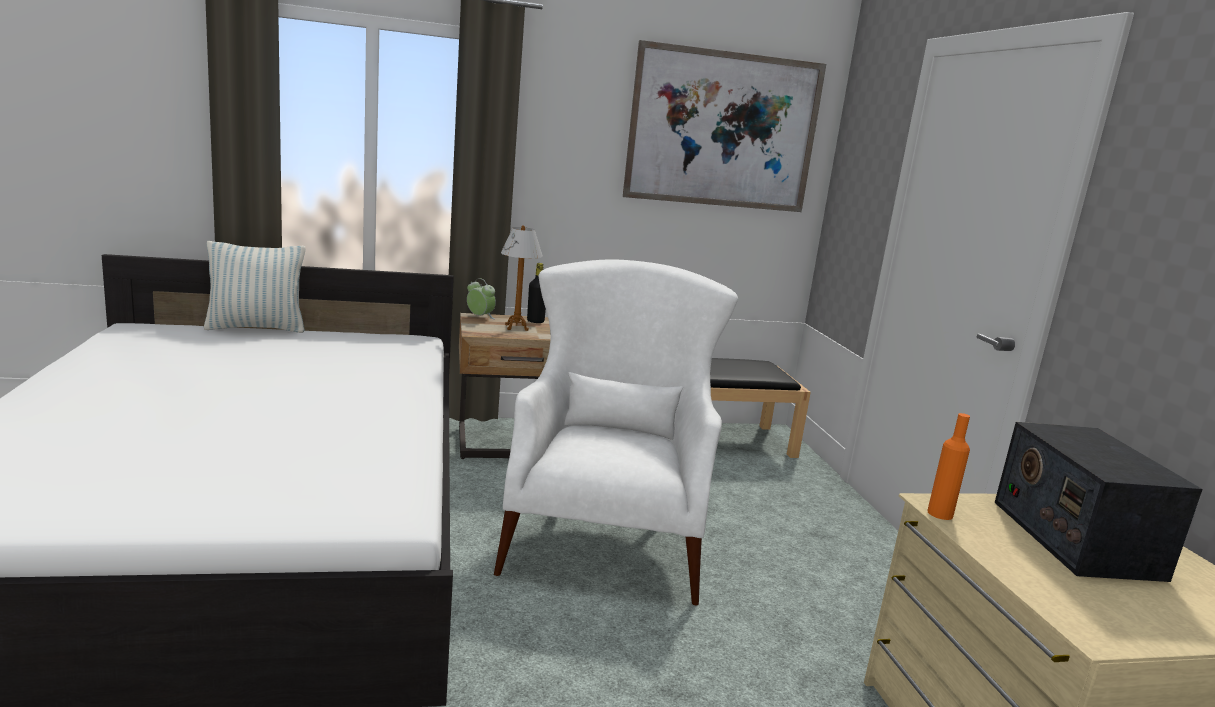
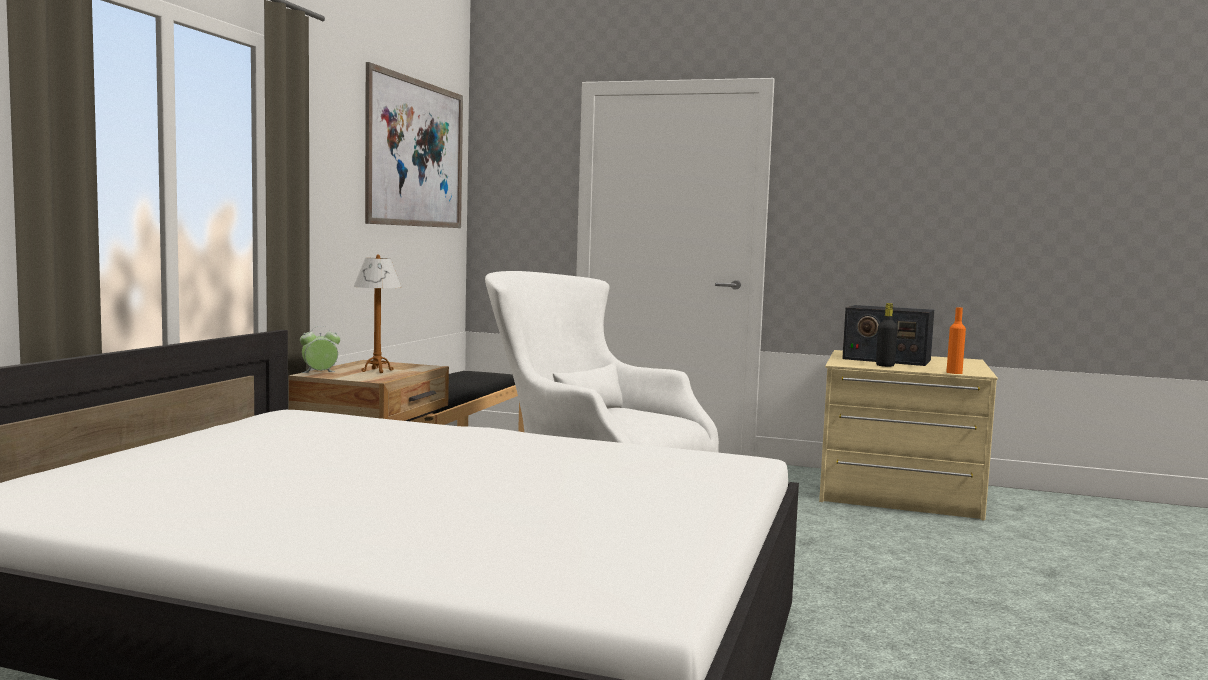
camera: 60 degrees left, 10 degrees down
(256, 328) = (118, 451): pillow -> none
(535, 321) = (362, 365): black bottle -> black bottle (885, 365)
(940, 514) = (854, 365): orange bottle -> orange bottle (954, 372)

